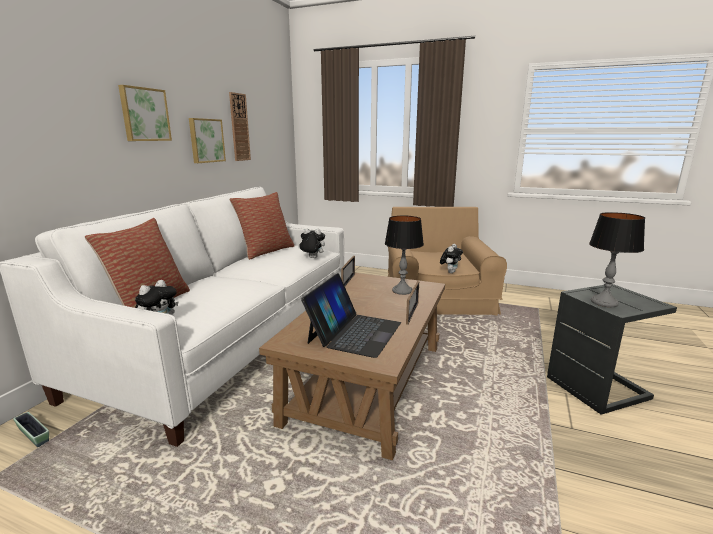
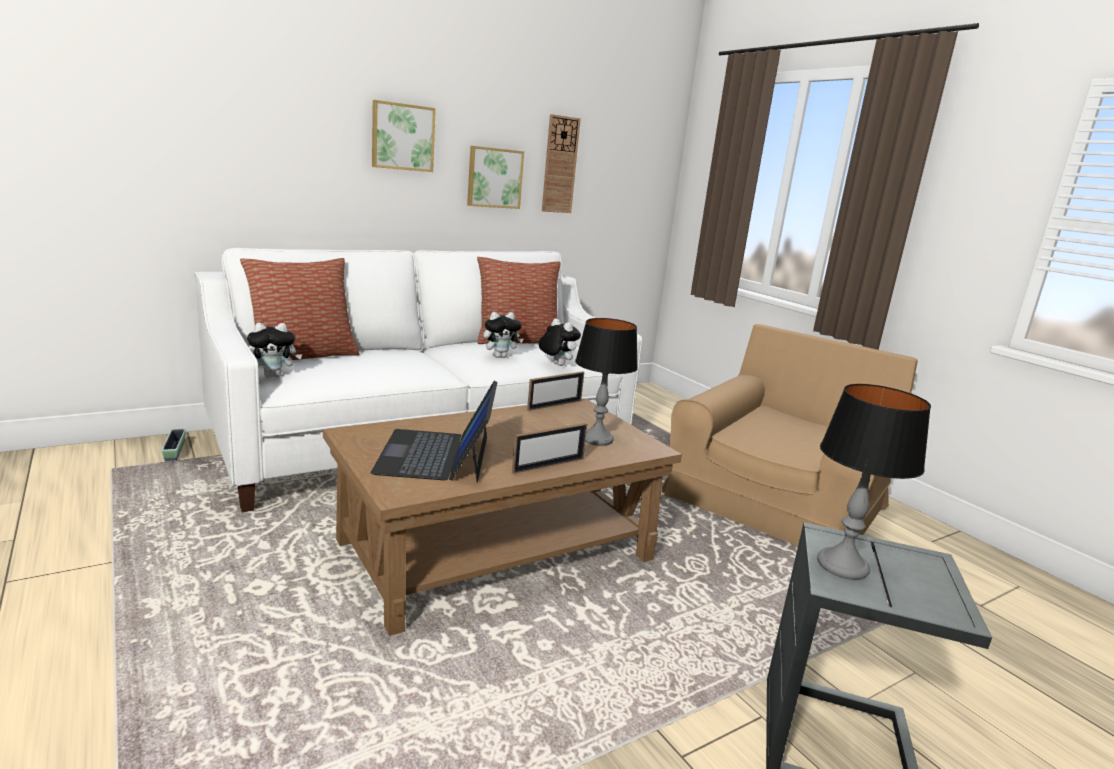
camera: 35 degrees right, 0 degrees up
(354, 332) = (436, 455): laptop -> laptop turned 120 degrees clockwise
(450, 272) = (773, 454): plush toy -> plush toy (500, 356)

